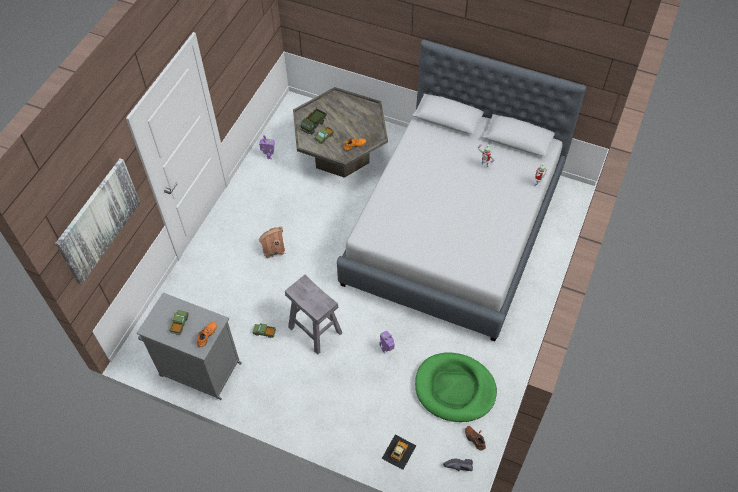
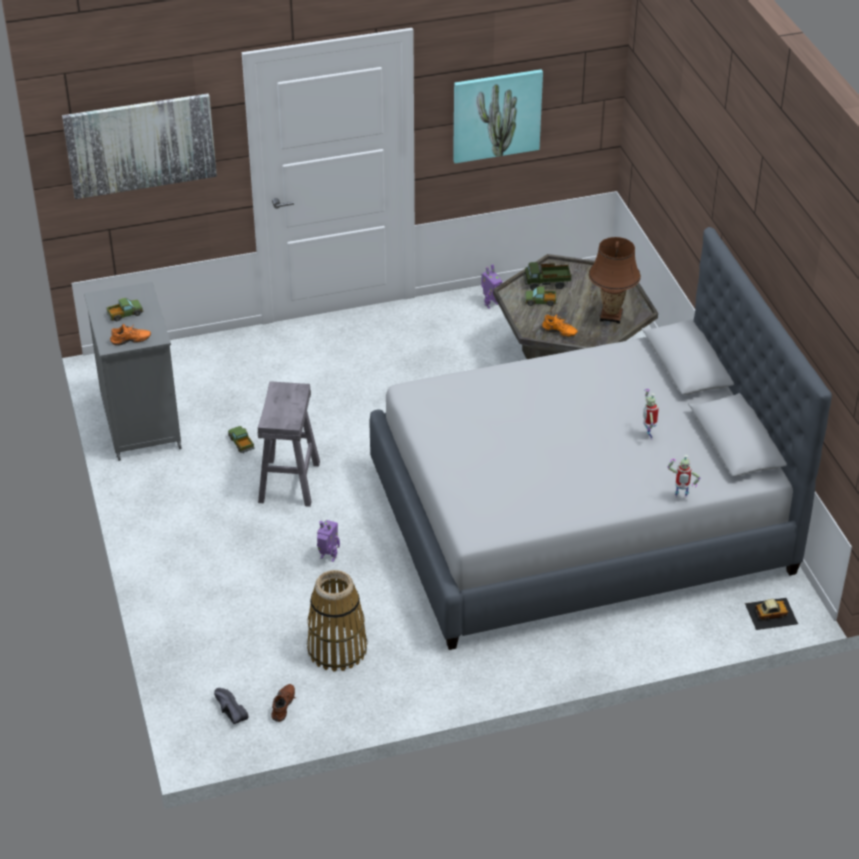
camera: 50 degrees right, 15 degrees down
(237, 52) = (496, 115): none -> picture
(273, 248) = (363, 384): toy house -> none
(363, 119) = (611, 316): none -> brown table lamp
(398, 452) = (197, 645): toy car -> toy car (771, 613)
(455, 389) = (337, 649): green dog bed -> basket

